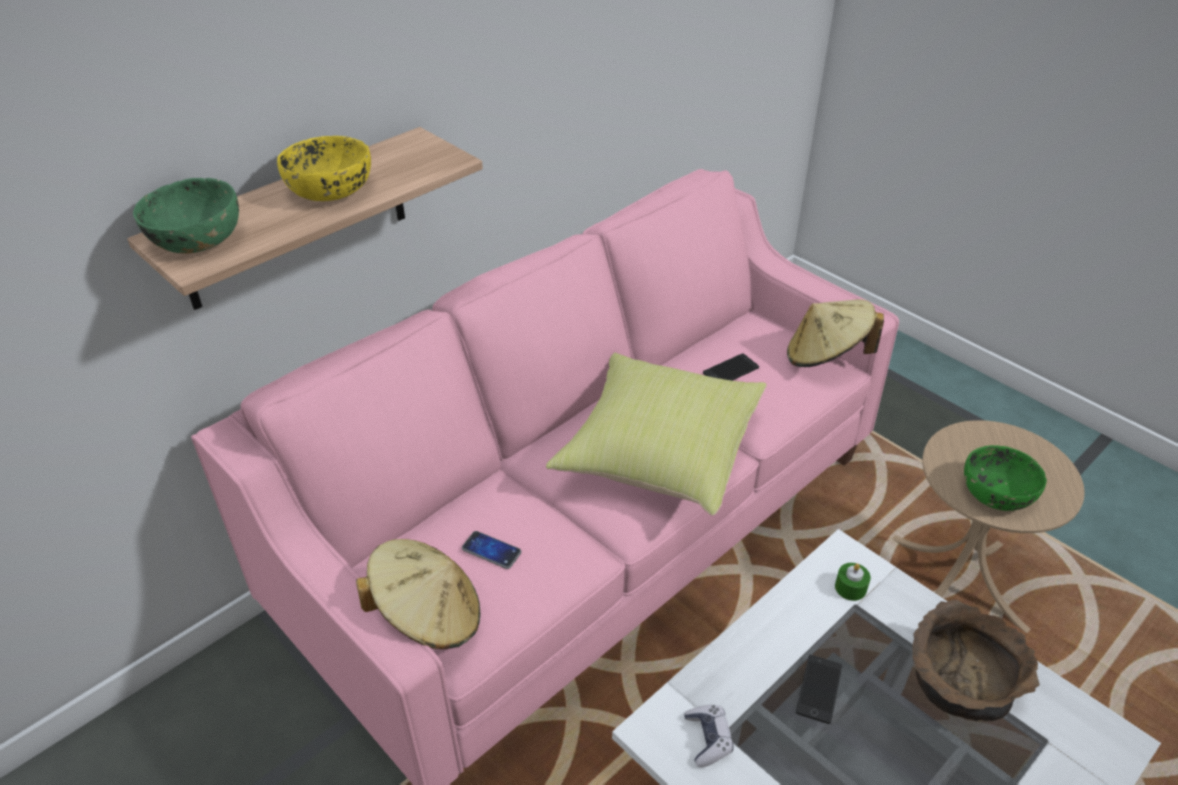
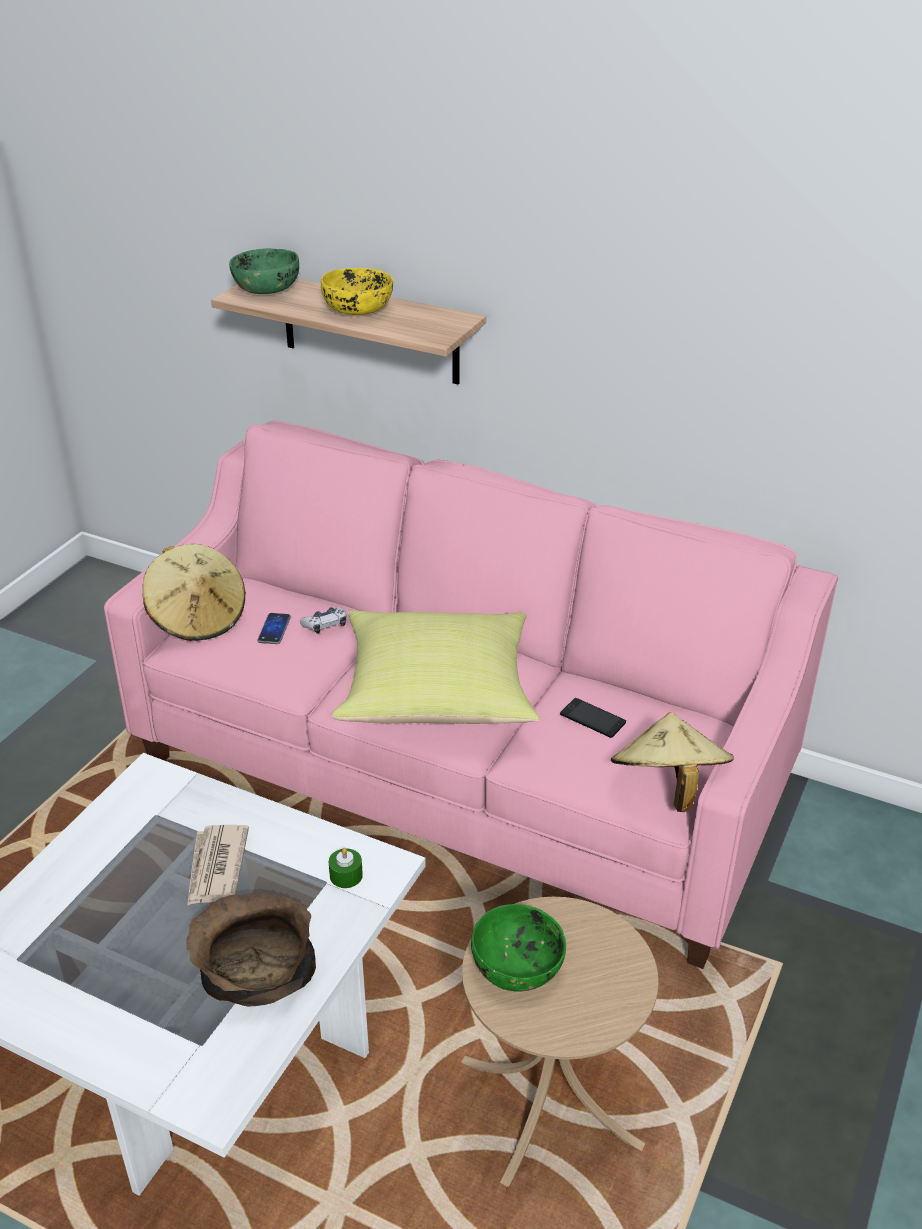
camera: 70 degrees right, 5 degrees down
(708, 739) = (147, 806): game controller -> game controller (325, 625)
(819, 689) = (216, 867): phone -> newspaper

